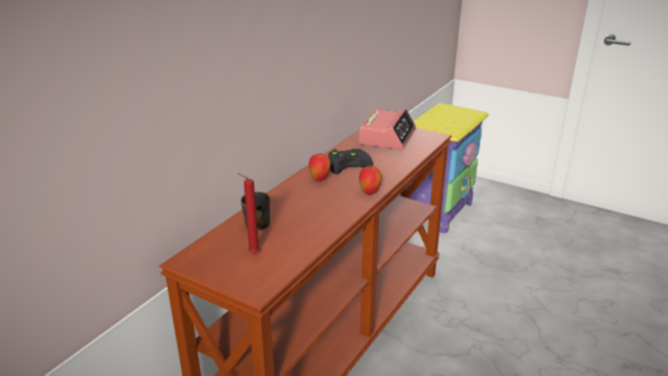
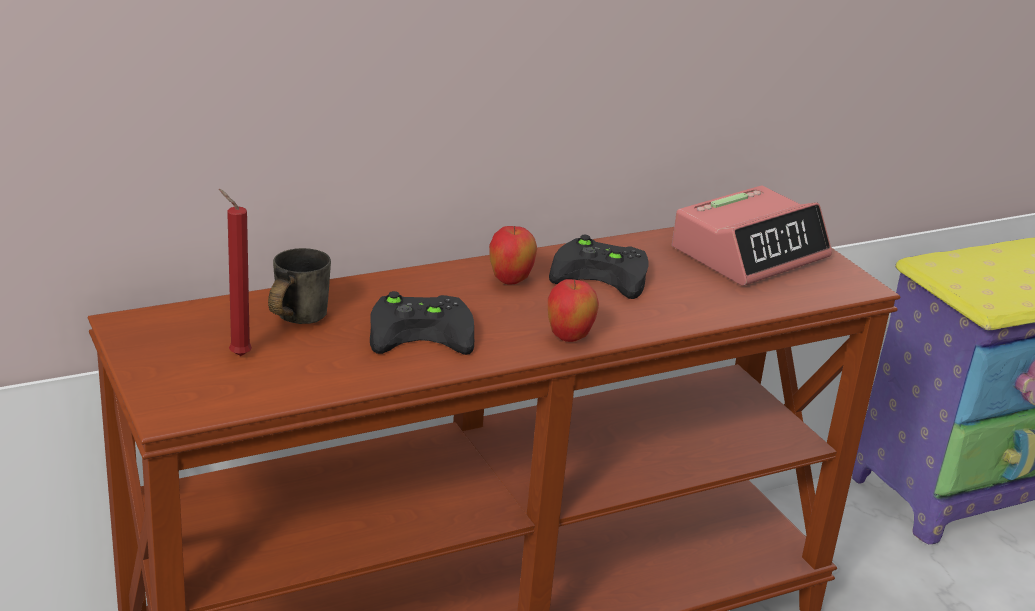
camera: 30 degrees right, 0 degrees up
(314, 212) = (424, 331): none -> black game controller

